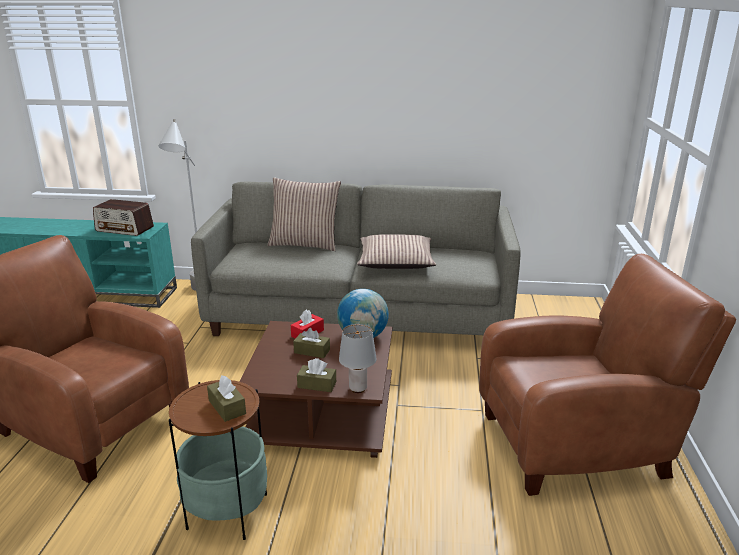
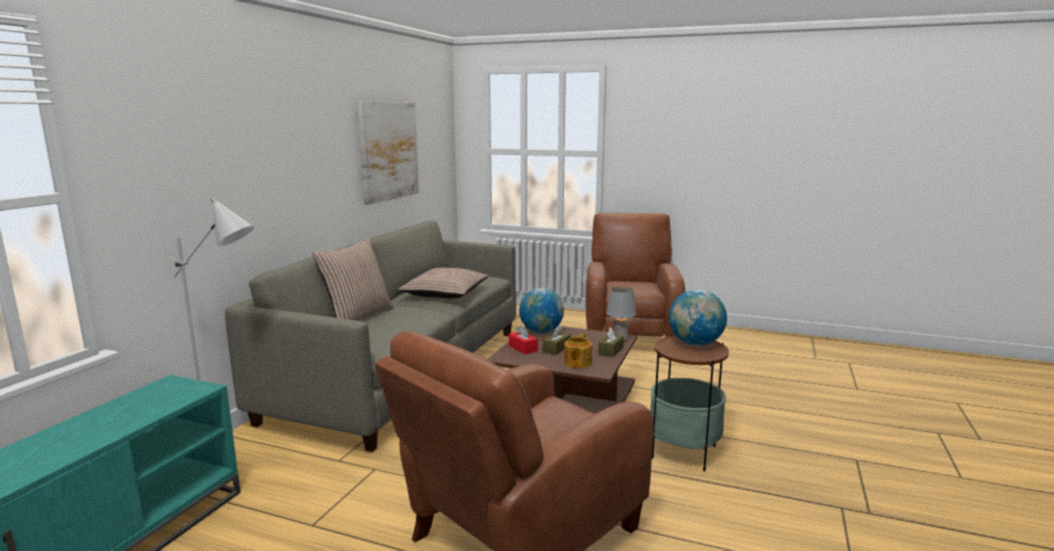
camera: 75 degrees left, 10 degrees down
(125, 229) = (149, 402): radio -> none
(227, 407) = (695, 343): brown tissue box -> globe
(274, 367) = (577, 363): none -> teapot
(467, 101) = (388, 151): none -> picture

